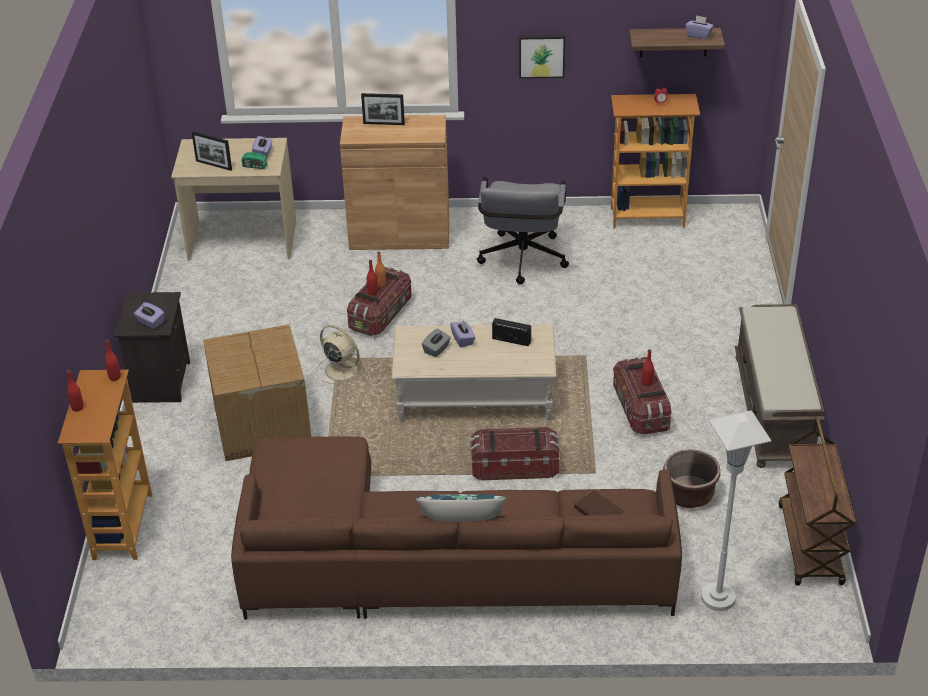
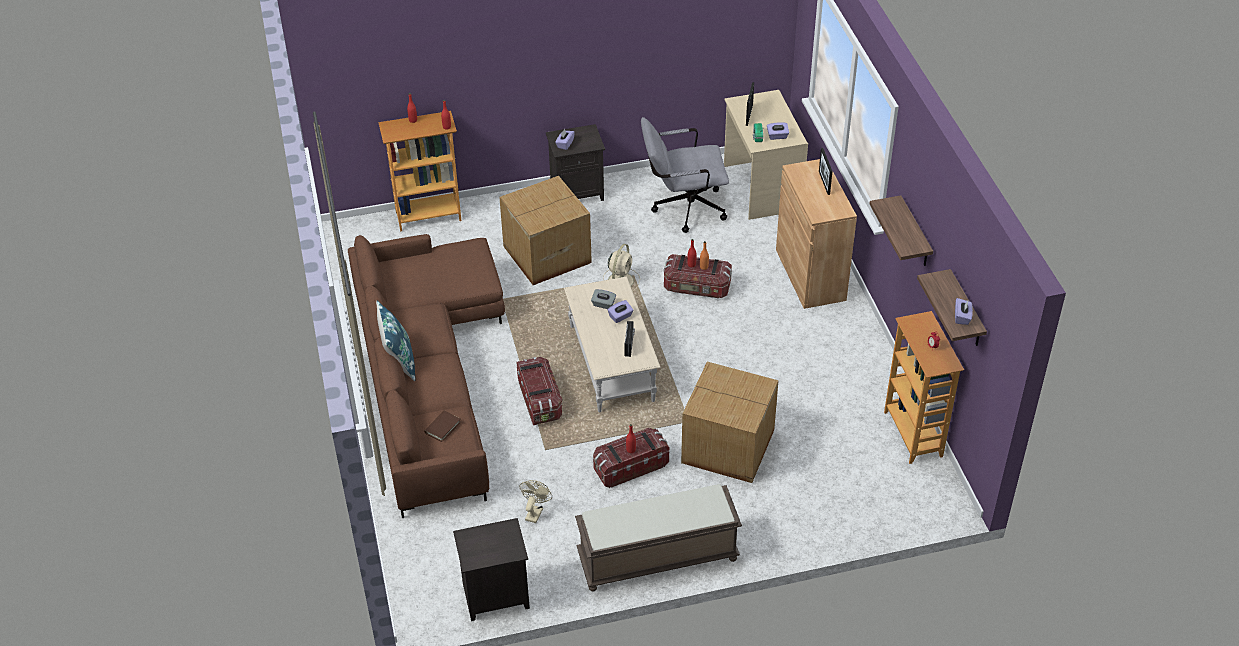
camera: 75 degrees right, 5 degrees up
(522, 262) = (803, 359): grey office chair -> grey office chair (683, 208)
(541, 55) = (915, 233): picture -> shelf
(631, 334) = (728, 447): none -> cardboard box
(689, 495) = (535, 512): brown planter -> beige fan
(718, 598) = (425, 542): white floor lamp -> none
(810, 545) = (495, 597): brown cart -> black nightstand

